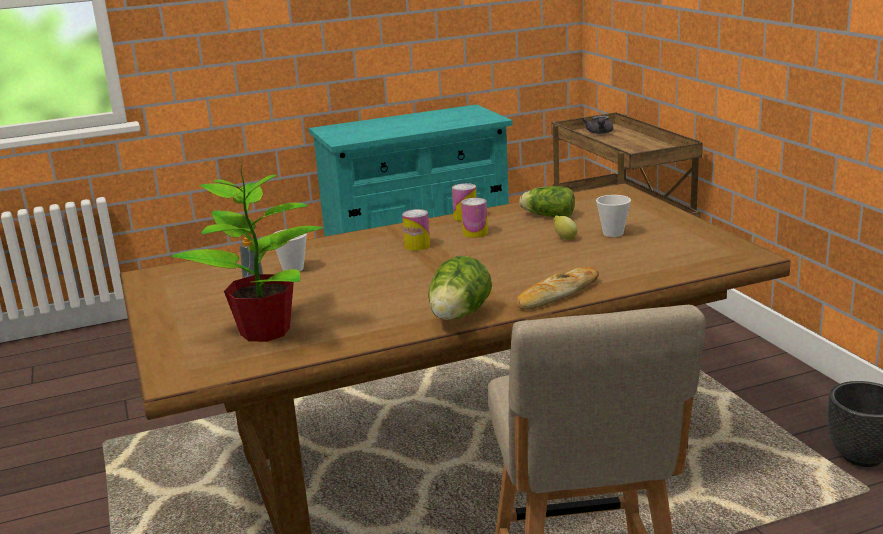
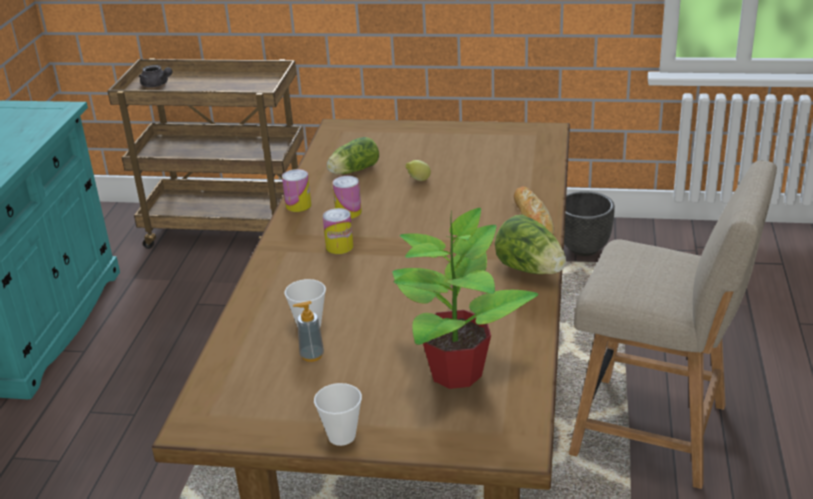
camera: 60 degrees left, 10 degrees up
(613, 233) = (435, 159): cup -> cup (341, 436)

